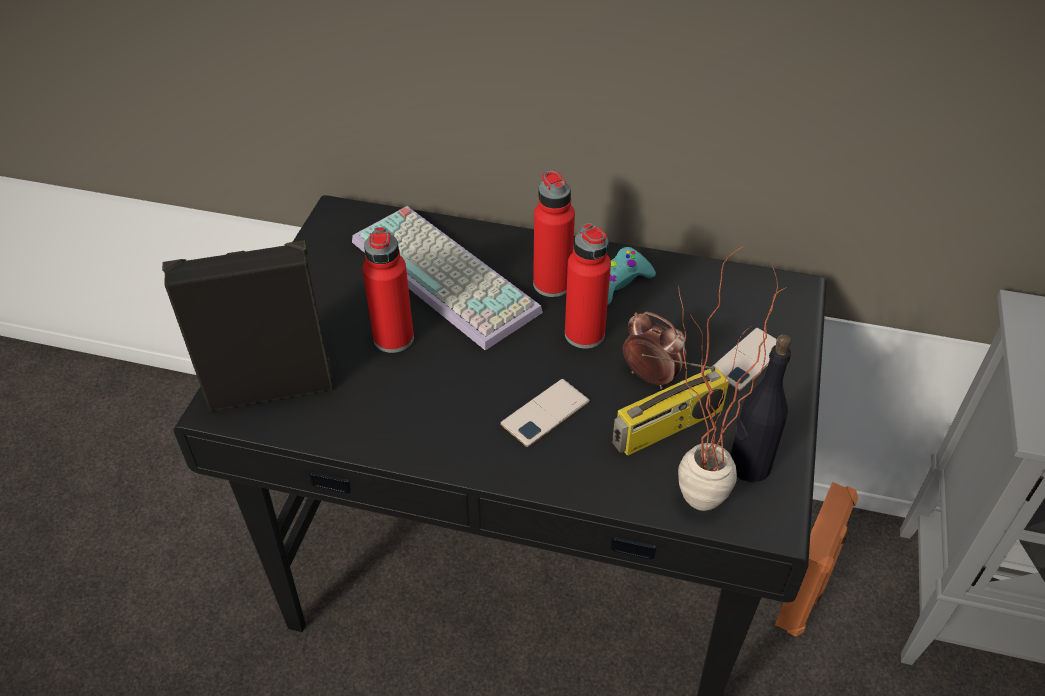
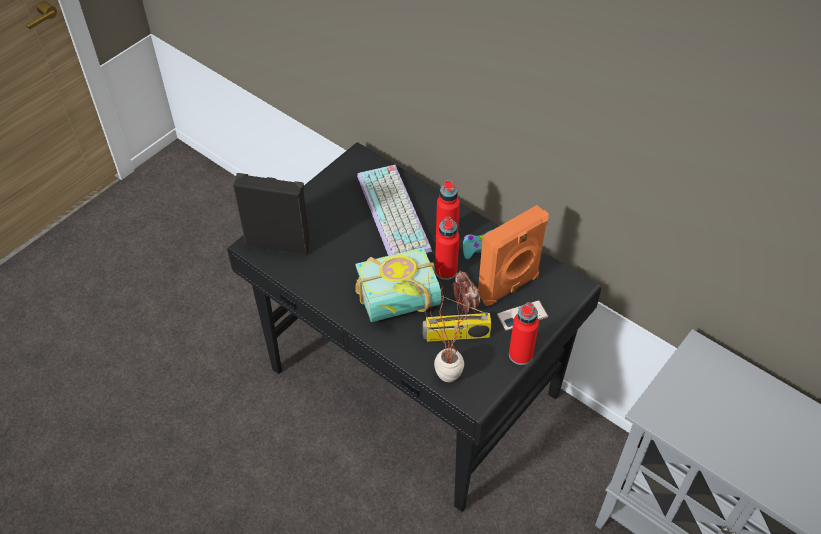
camera: 25 degrees right, 5 degrees up
(393, 338) = (349, 238): red bottle -> red bottle (520, 355)
(545, 413) = (400, 305): phone -> book
(748, 466) = (483, 369): black bottle -> none
(804, 595) = (561, 467): orange speaker -> orange speaker (509, 287)

